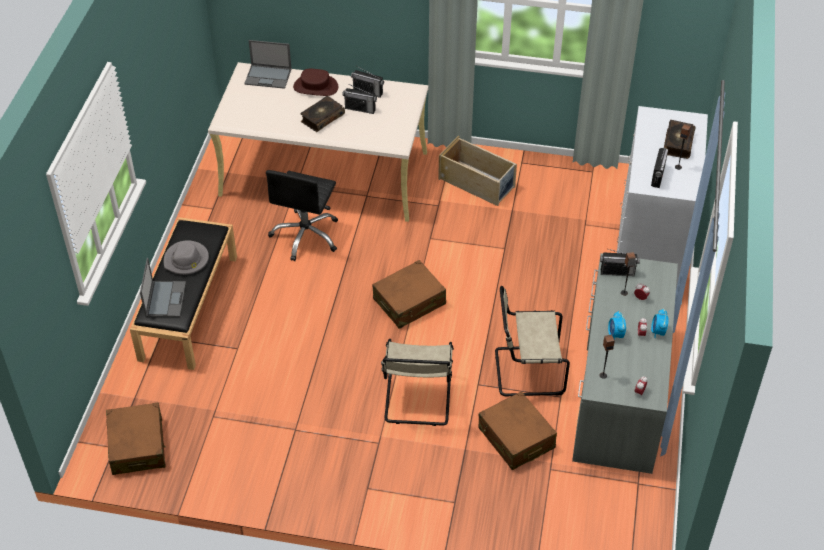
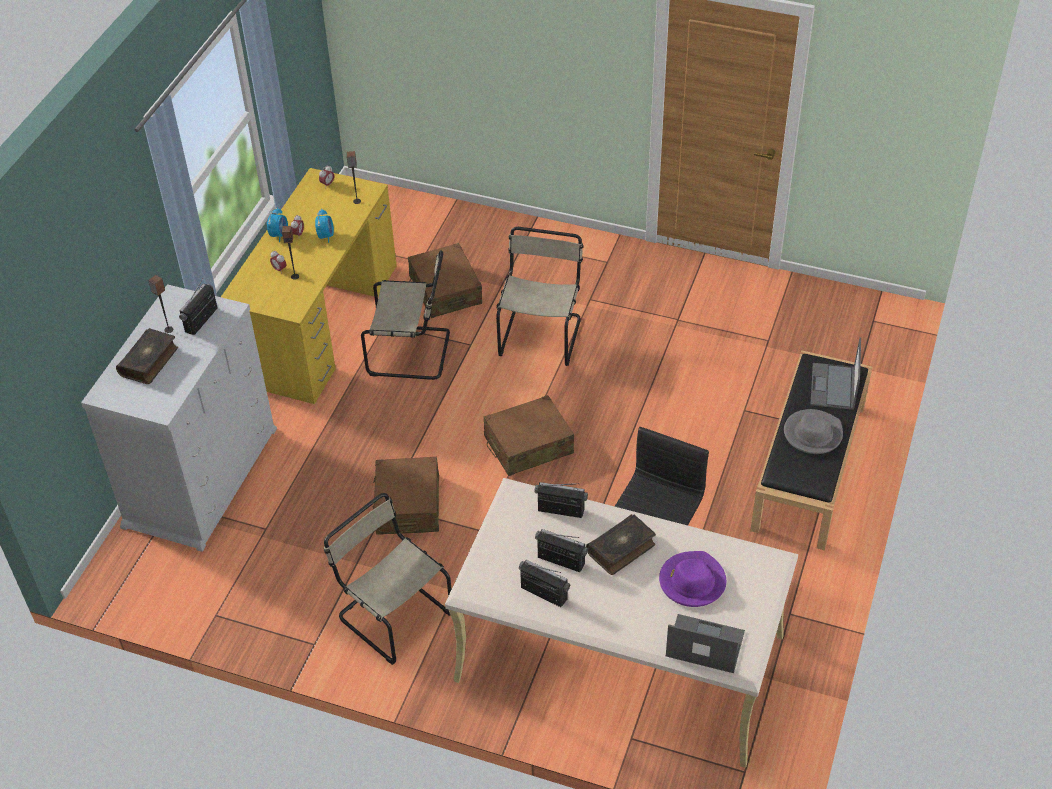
camera: 170 degrees left, 0 degrees up
(137, 446) = (847, 320): brown suitcase -> brown suitcase (408, 506)
(276, 105) = (692, 581): none -> purple hat
(315, 87) = (627, 612): brown hat -> none
(477, 183) = (392, 614): beige storage box -> beige chair
(617, 272) = (291, 299): radio -> radio (560, 510)
(619, 392) = (319, 322): grey desk -> yellow desk

